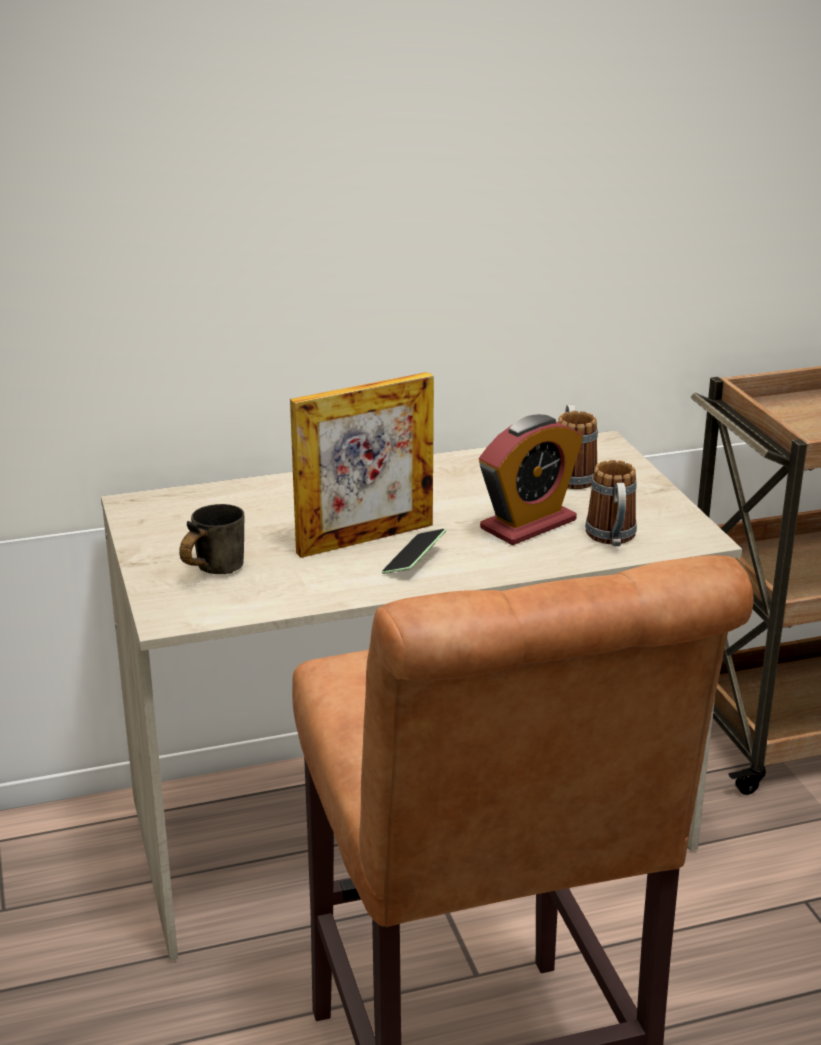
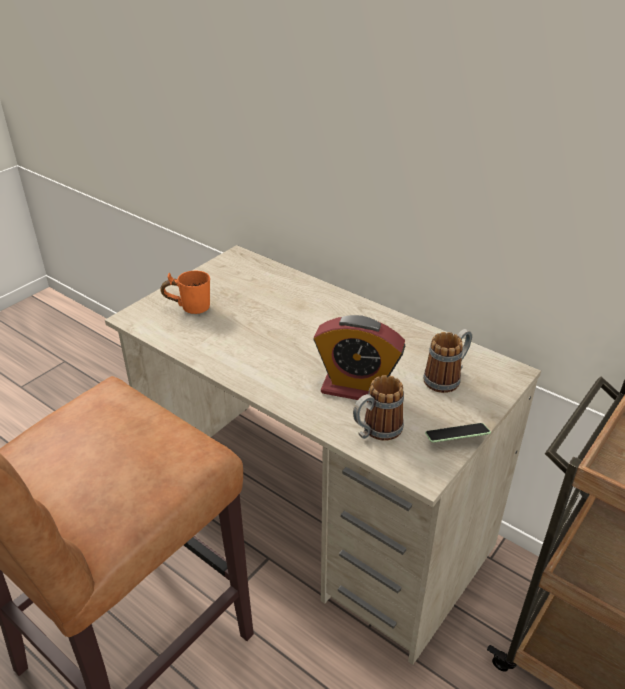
camera: 55 degrees right, 10 degrees up
(209, 570) = (190, 306): grey mug -> orange mug
(365, 538) = (273, 337): picture frame -> none
(414, 561) = (264, 365): phone -> phone (456, 439)

